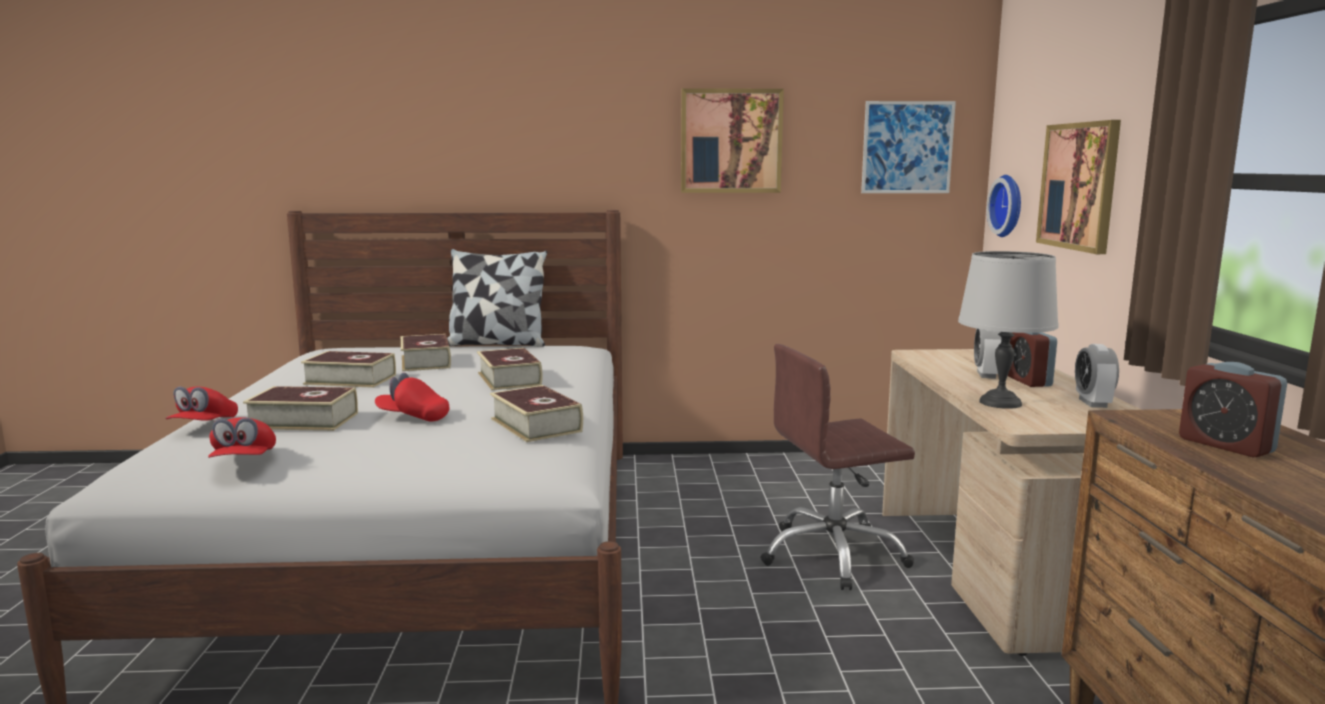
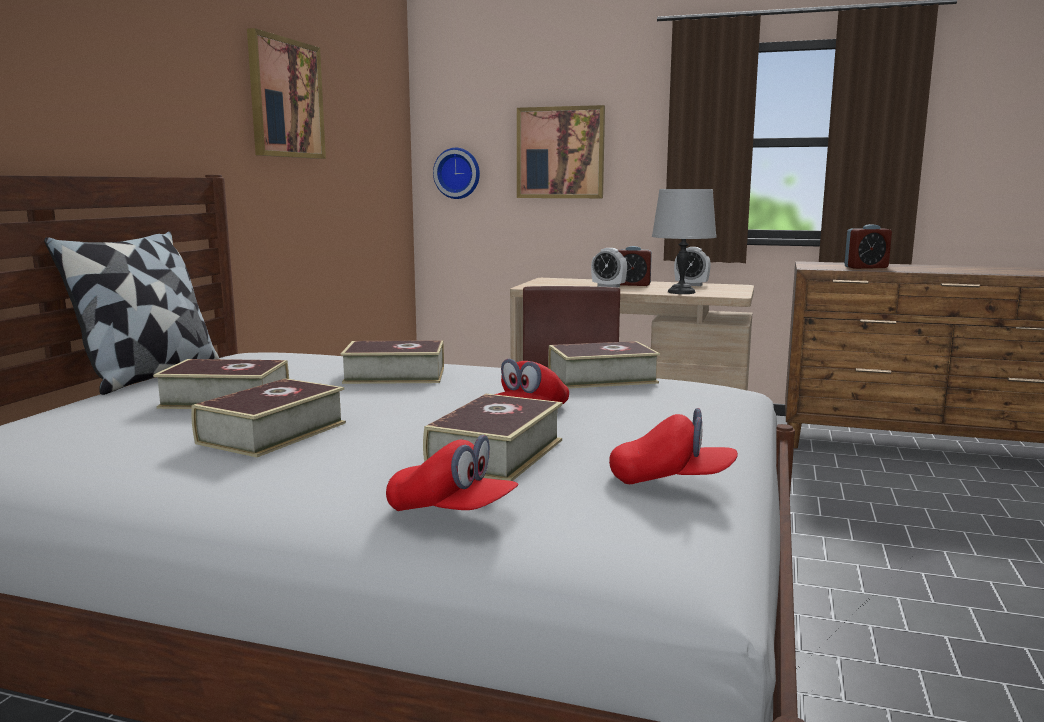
camera: 70 degrees left, 0 degrees up
(907, 147) = (379, 120): picture -> none

